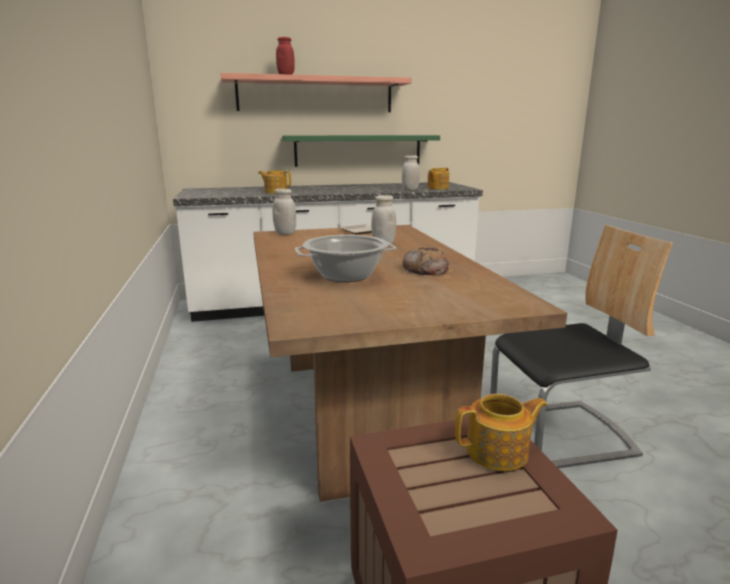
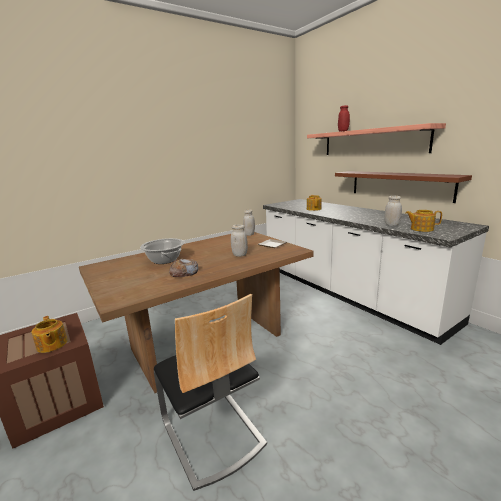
camera: 70 degrees right, 0 degrees up
(358, 150) = (399, 185): green shelf -> brown shelf

